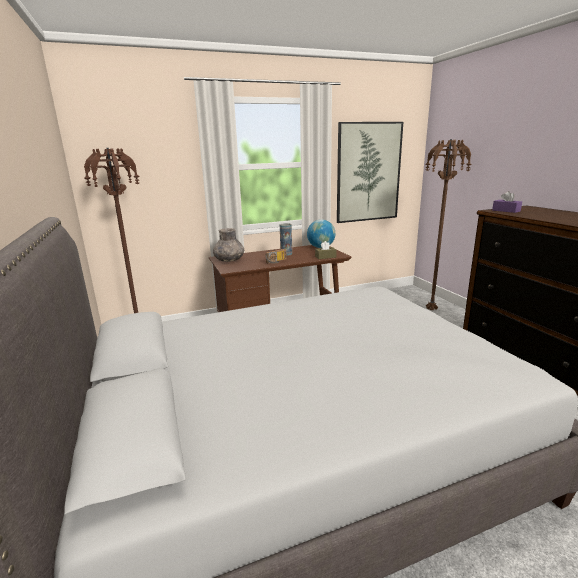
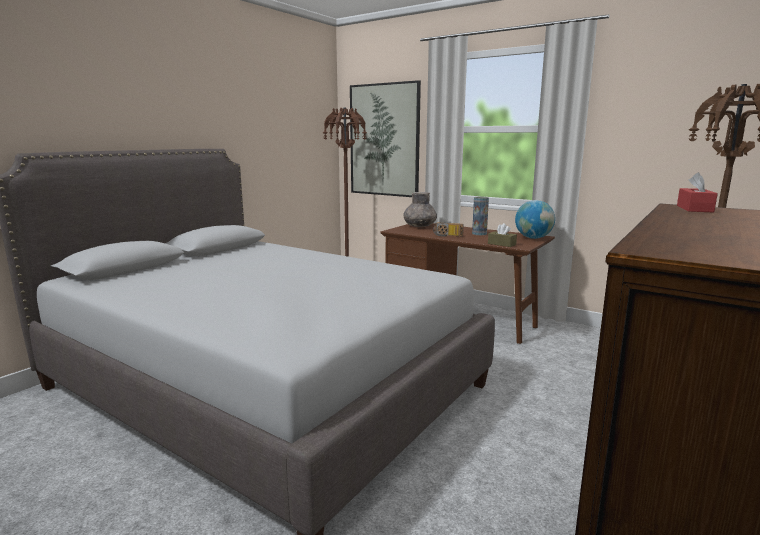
camera: 55 degrees right, 5 degrees down
(368, 172) = (663, 145): picture -> picture (384, 140)
(506, 211) = (694, 209): purple tissue box -> red tissue box

